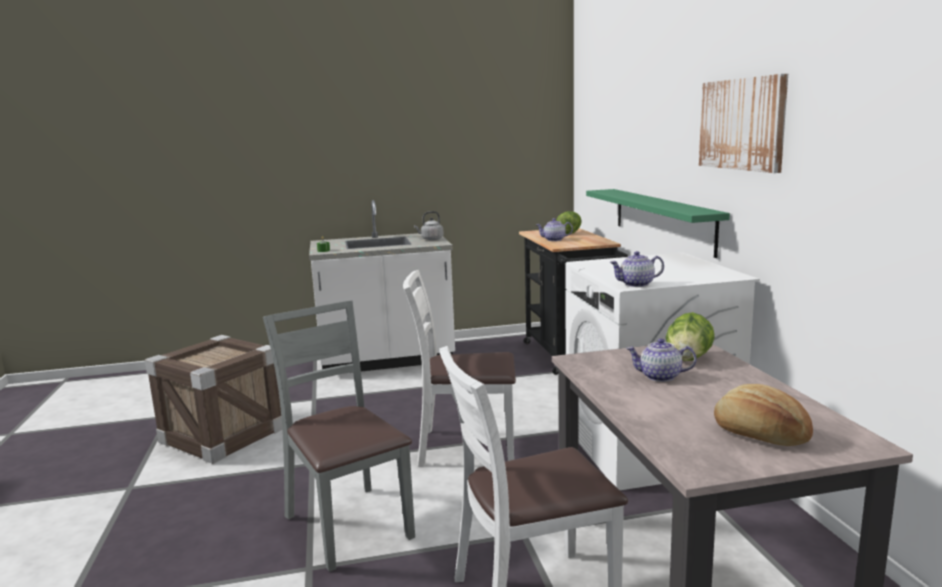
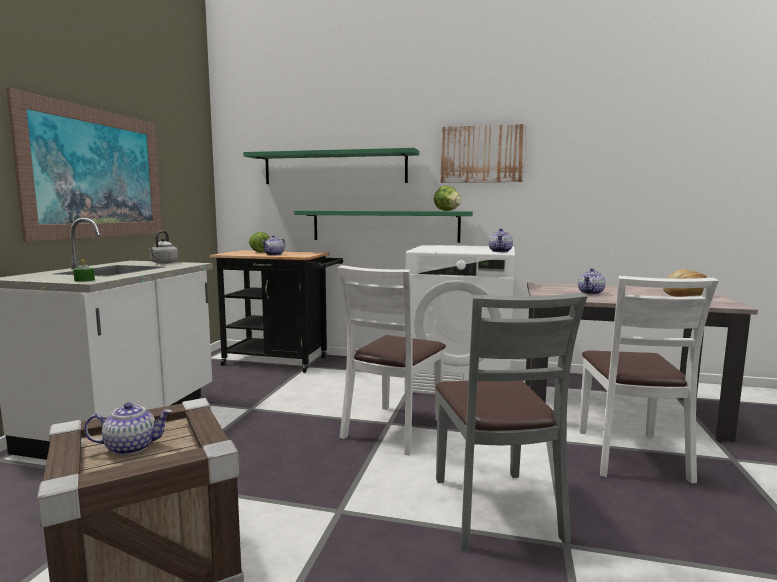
camera: 65 degrees left, 5 degrees down
(210, 357) = (132, 447): none -> teapot
(348, 525) = (495, 509): grey chair -> grey chair turned 90 degrees counterclockwise
(412, 160) = (97, 173): none -> picture
(632, 138) = (334, 168): none -> green shelf
(688, 359) = (562, 287): lettuce -> lettuce (447, 210)

